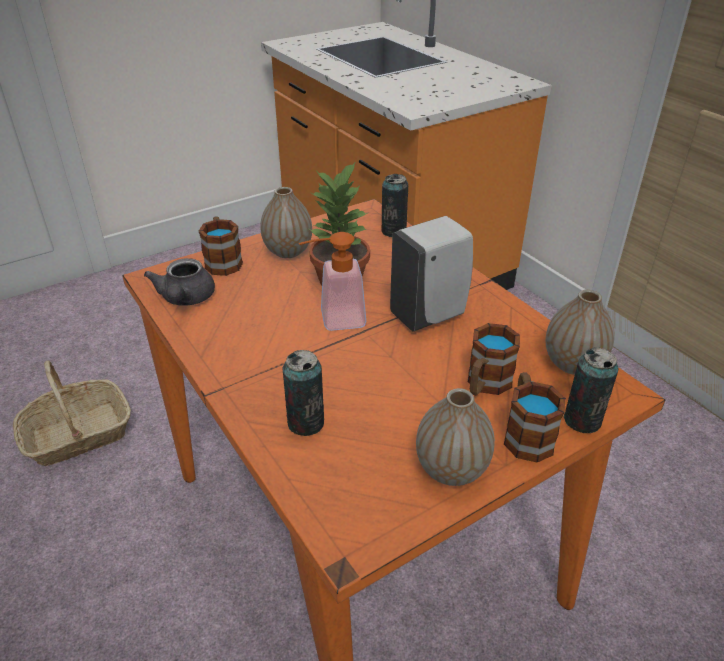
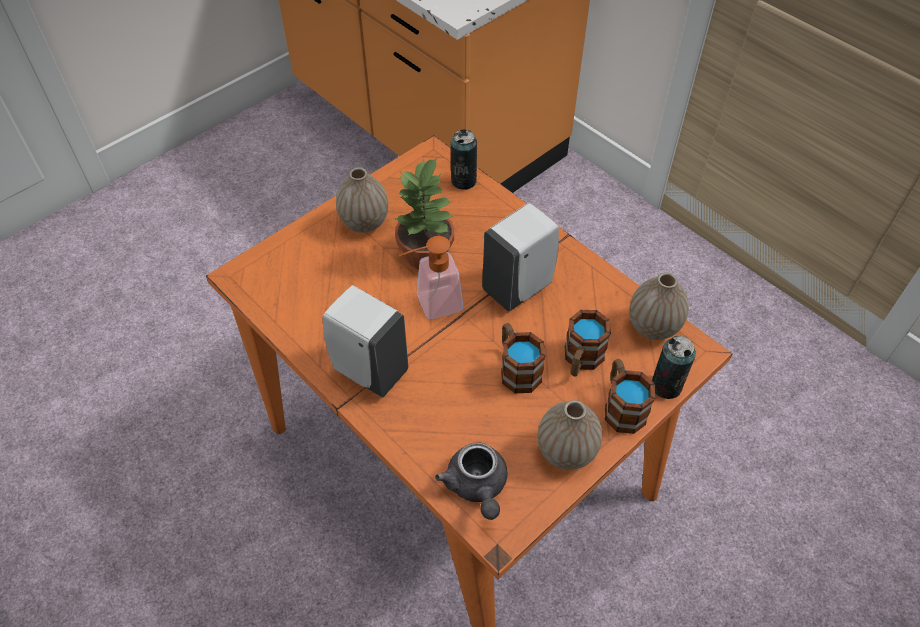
camera: 10 degrees left, 15 degrees up
(78, 435) = (148, 398): basket -> none
(185, 299) = (282, 299): grey teapot -> grey teapot (477, 487)
(223, 261) = (302, 244): mug -> mug (516, 368)
(250, 365) = (368, 370): none -> white soap dispenser
(306, 423) = (435, 424): can -> none

